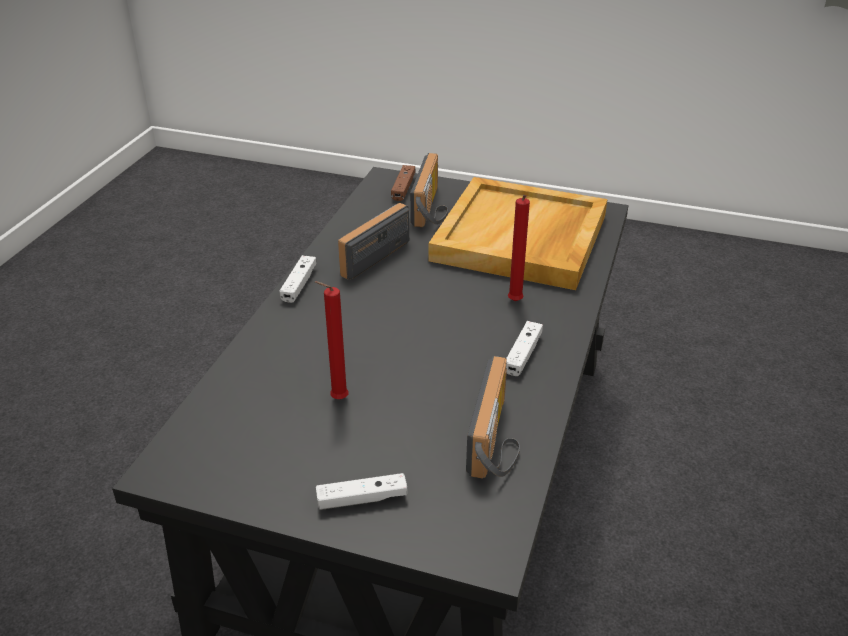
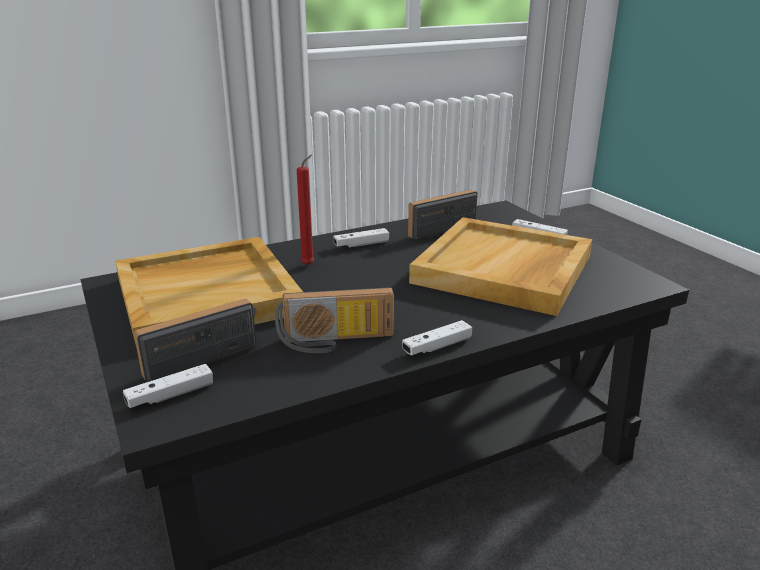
camera: 135 degrees left, 10 degrees down
(336, 399) = (504, 270): red candle -> beige tray
(403, 188) = (170, 395): brown game controller -> white game controller

